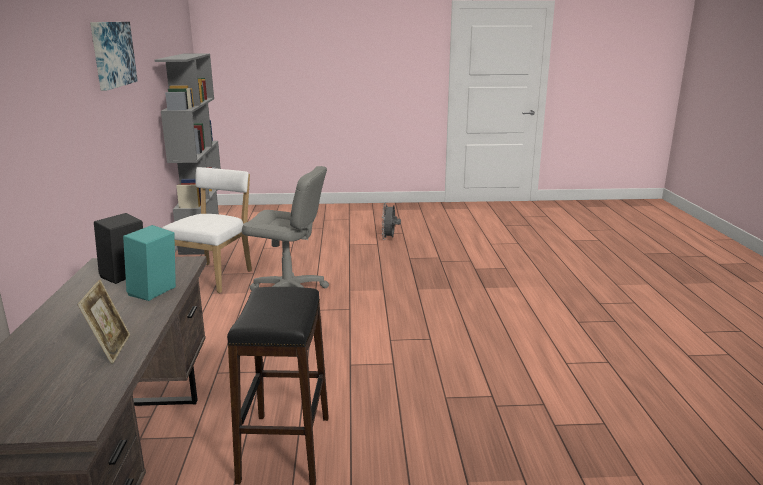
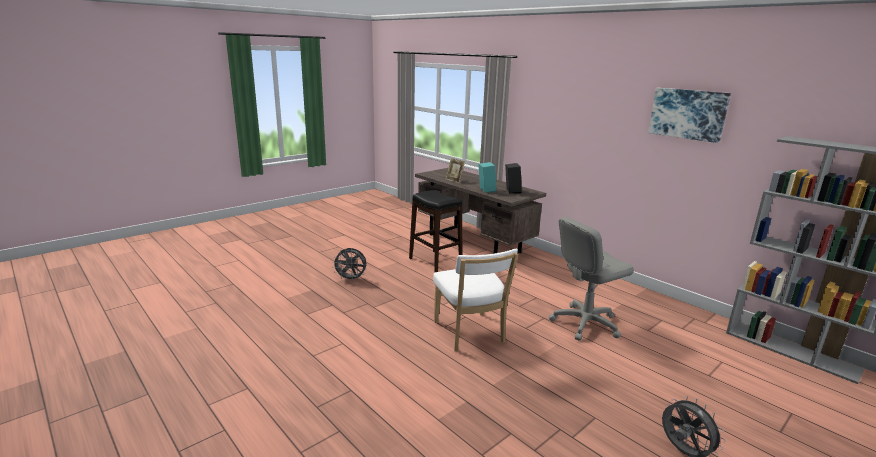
camera: 140 degrees right, 0 degrees up
(215, 276) = (657, 316): white chair -> white chair (470, 334)
(488, 474) = (351, 279): none -> grey fan

